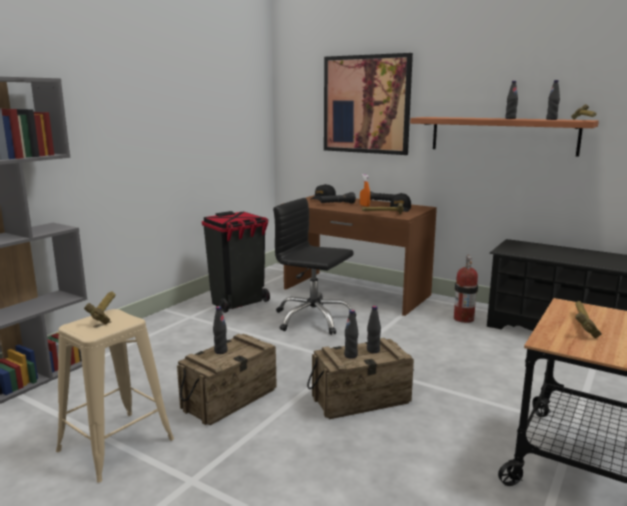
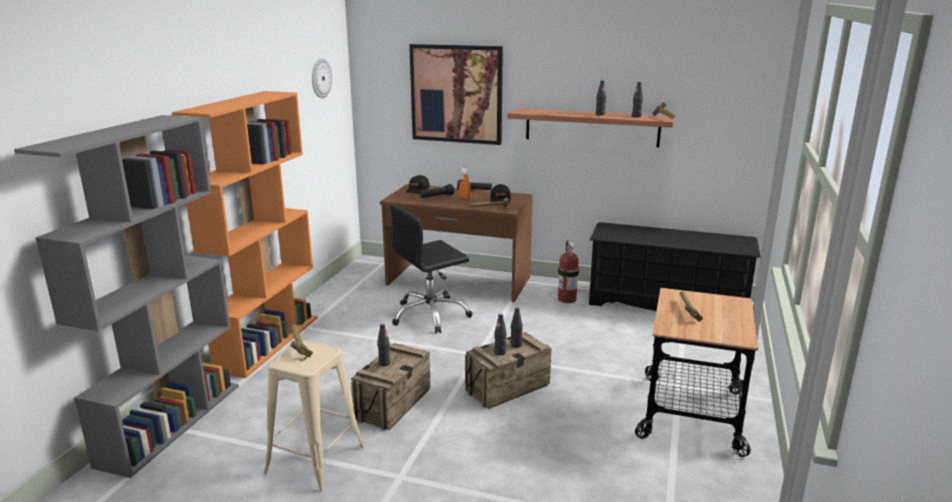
camera: 15 degrees left, 5 degrees up
(148, 326) = (268, 342): none -> orange bookcase
(237, 86) = (320, 78): none -> wall clock
(238, 303) = (347, 306): black trash can -> none
(313, 319) = (430, 315): black office chair -> black office chair turned 45 degrees counterclockwise

